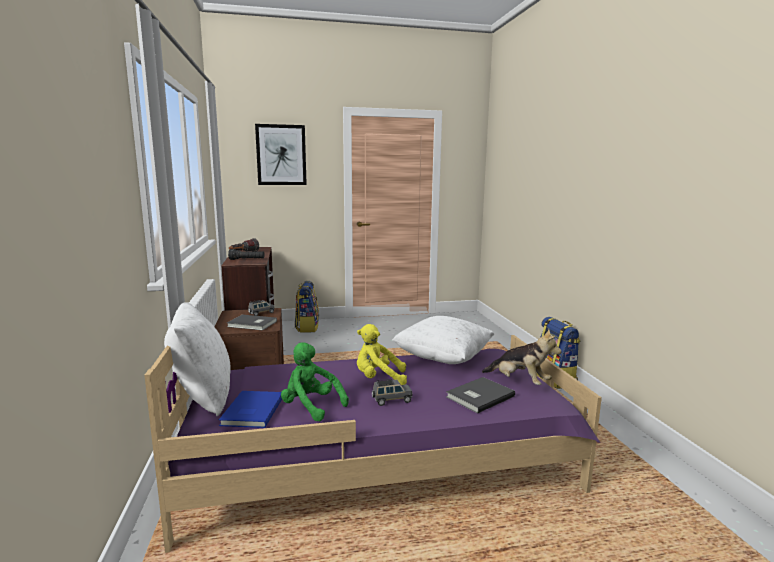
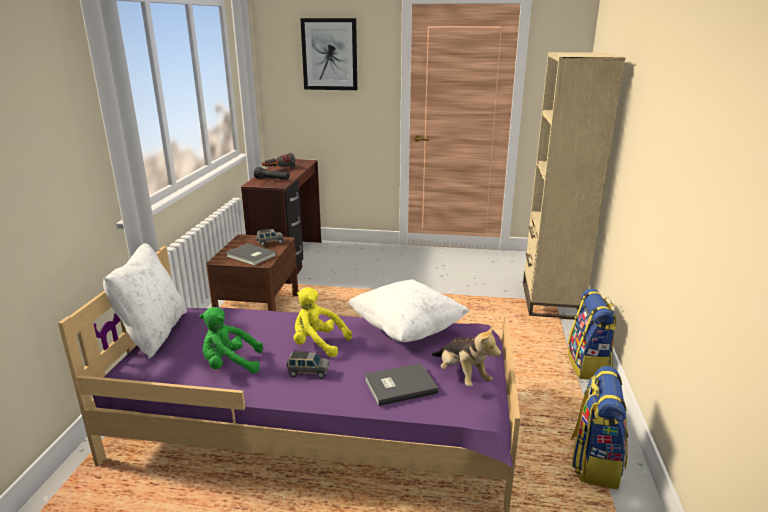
camera: 20 degrees right, 10 degrees up
(251, 411) = (177, 359): blue book -> none
(307, 327) = (350, 252): backpack -> backpack (594, 462)
(311, 407) = (230, 365): green plush toy -> green plush toy turned 60 degrees counterclockwise
(494, 341) = (551, 301): none -> beige bookcase

